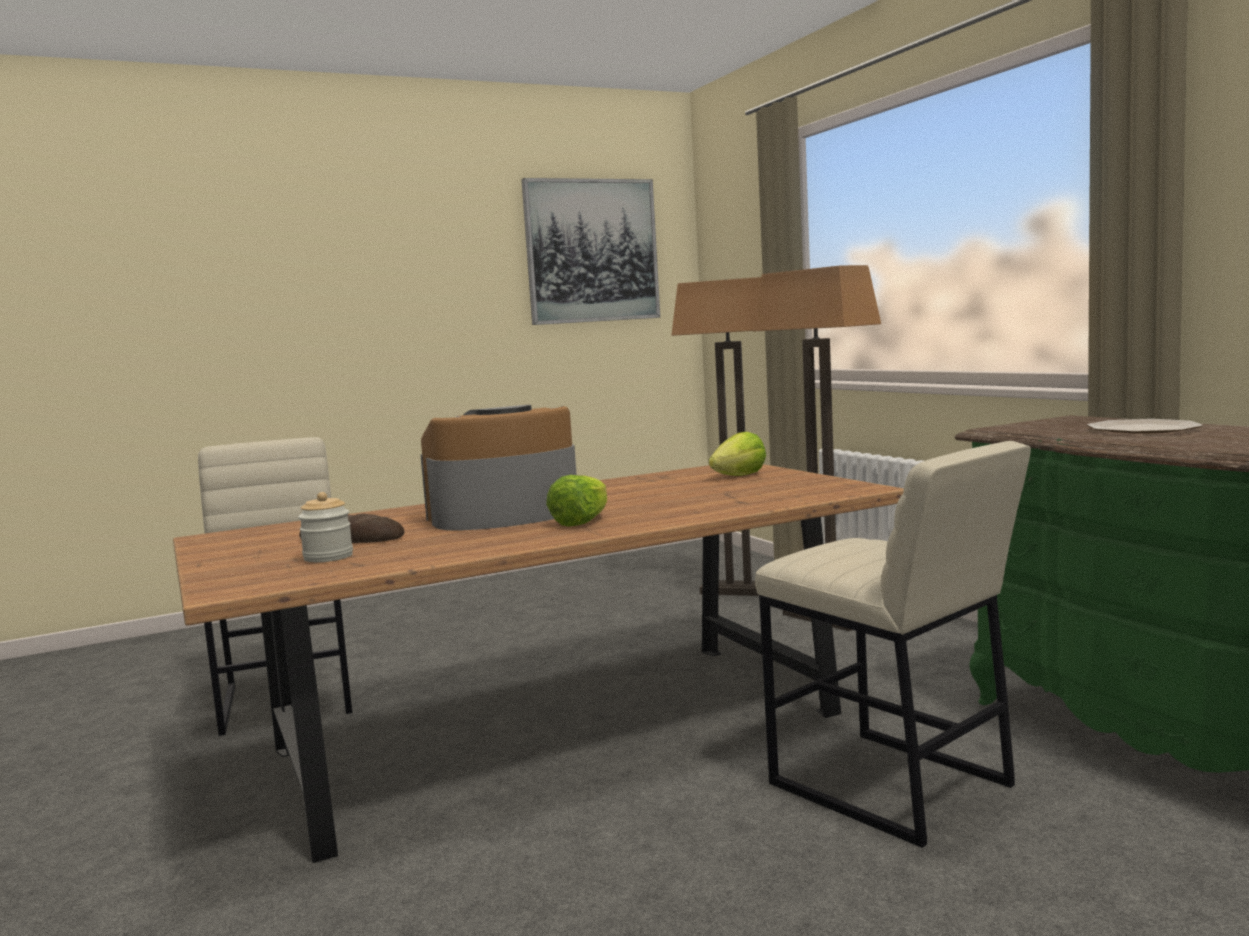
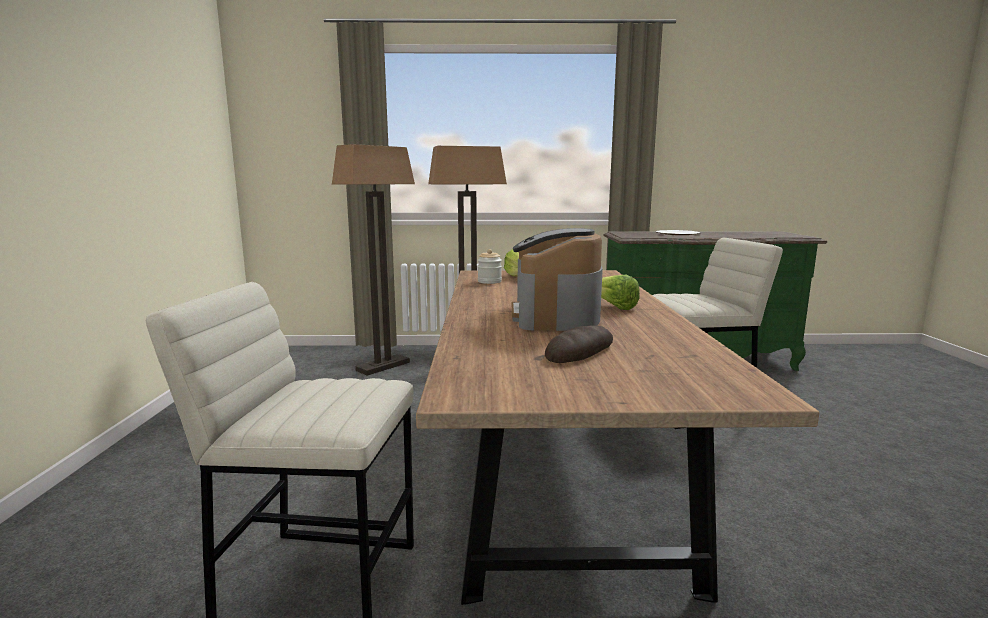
camera: 65 degrees left, 5 degrees up
(328, 557) = (650, 361): jar -> jar (489, 281)
(592, 251) = (178, 102): picture -> none

